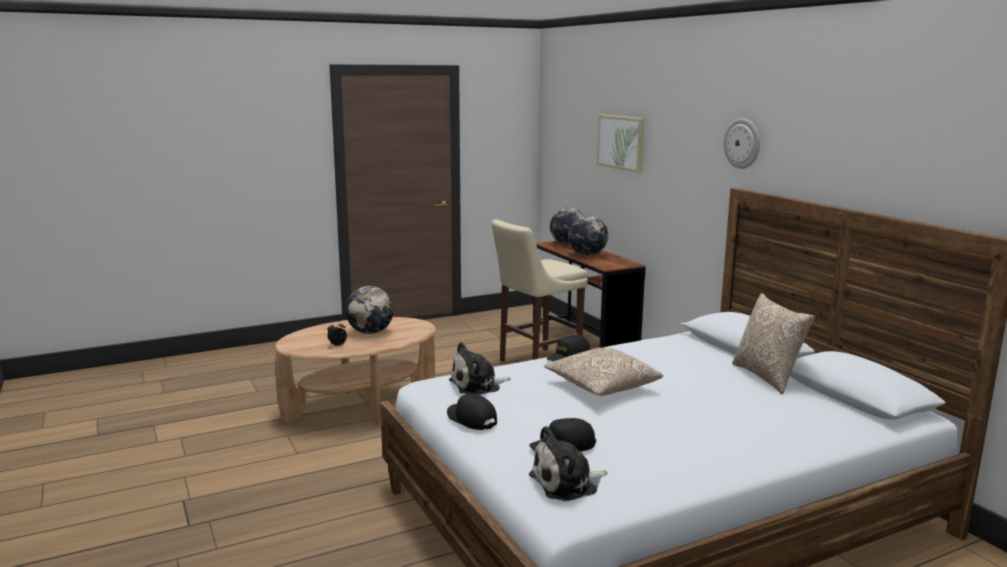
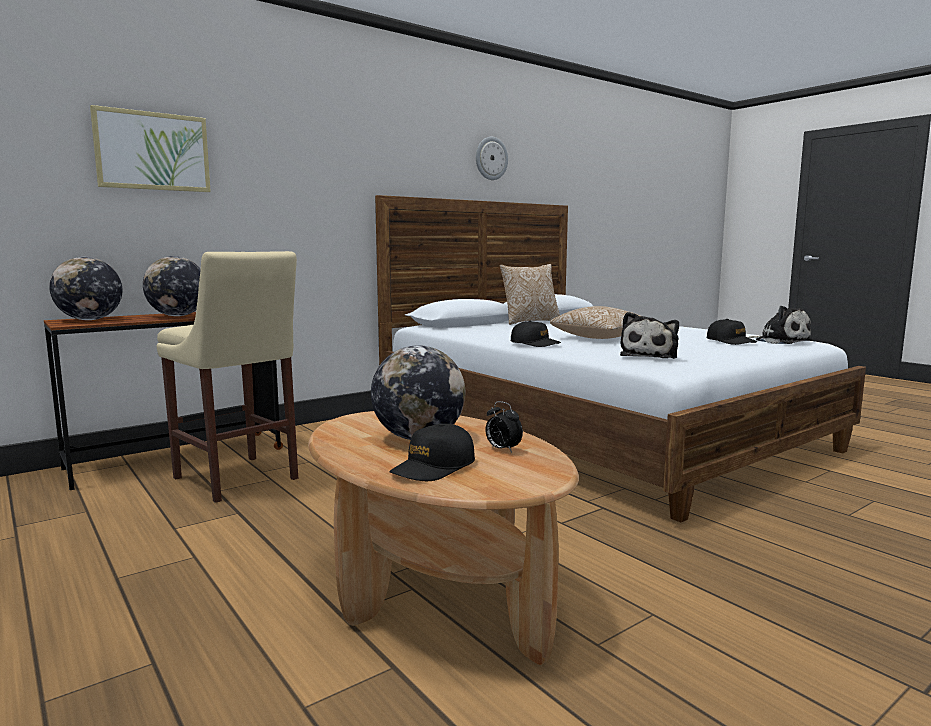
camera: 100 degrees left, 5 degrees down
(471, 419) = (728, 354): black cap -> black cap (434, 467)
(478, 385) = (650, 355): plush toy -> plush toy turned 60 degrees clockwise
(742, 143) = (366, 153): wall clock -> wall clock (491, 158)

